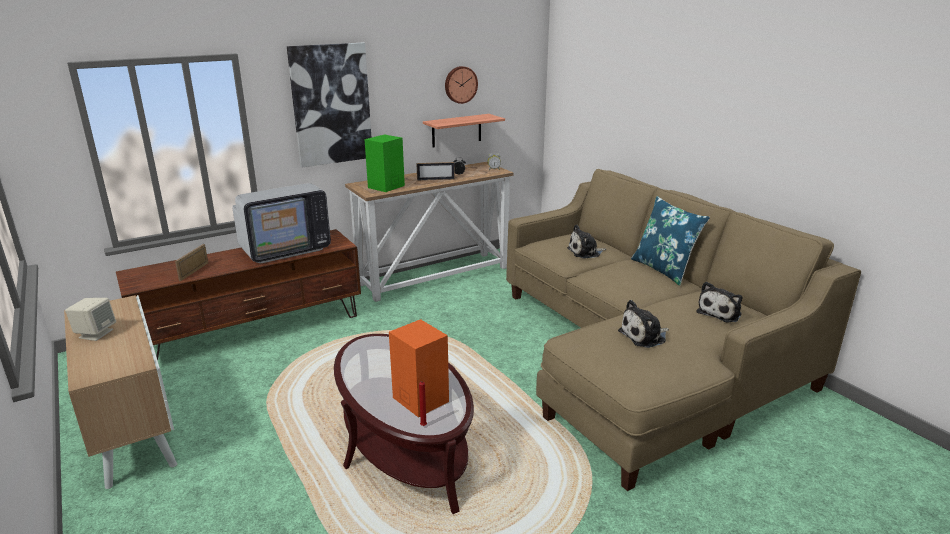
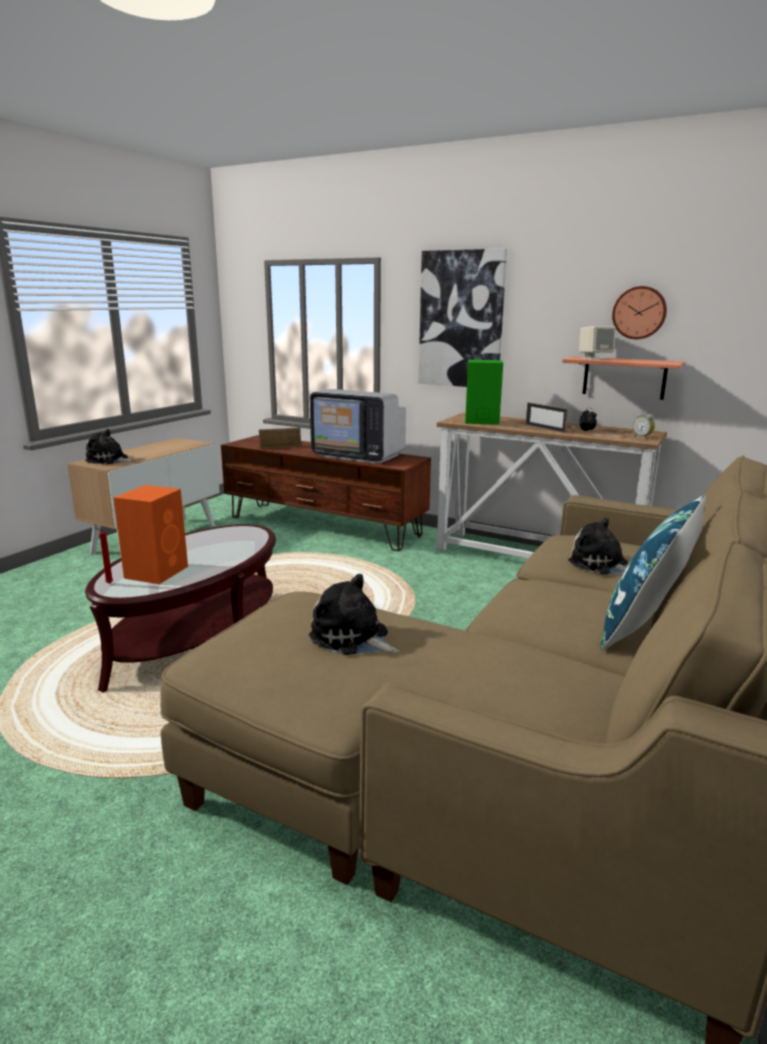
camera: 60 degrees right, 5 degrees down
(95, 333) = (148, 449): beige speaker -> beige speaker (594, 358)
(720, 313) = (524, 694): plush toy -> plush toy (109, 460)

